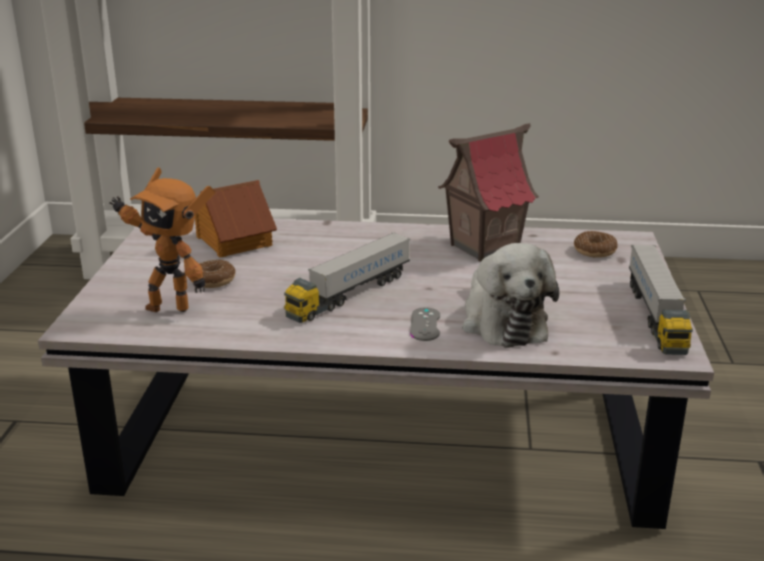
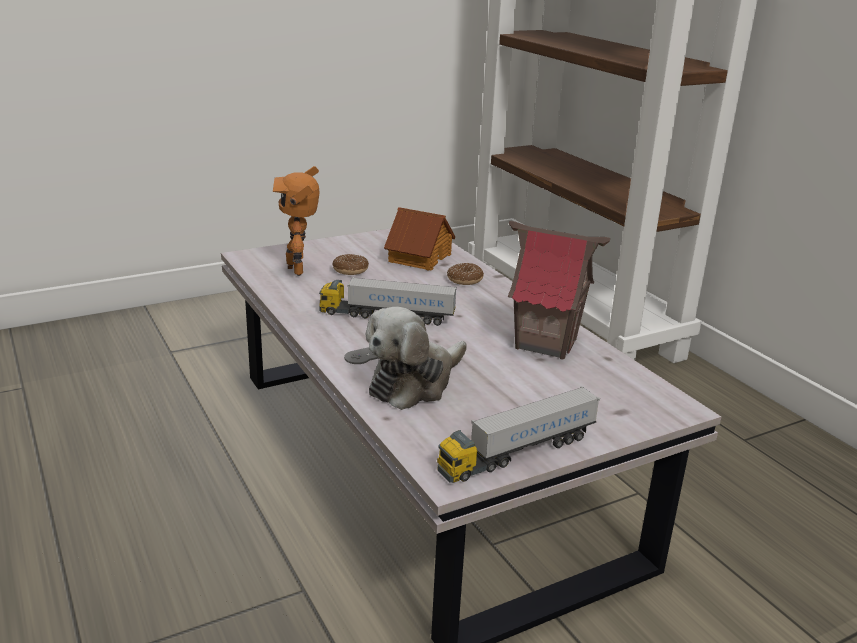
camera: 55 degrees right, 0 degrees up
(594, 251) = (619, 394): donut -> donut (465, 280)

